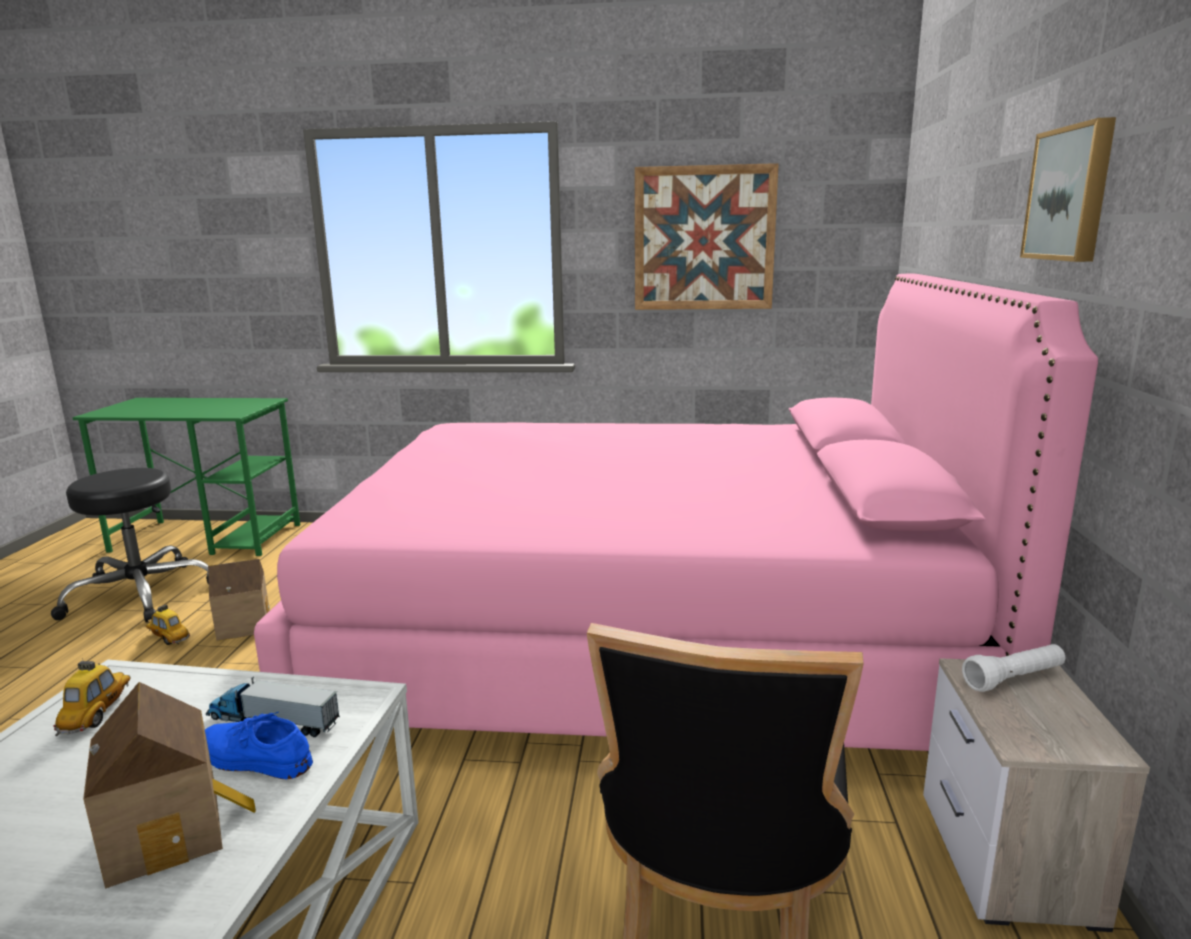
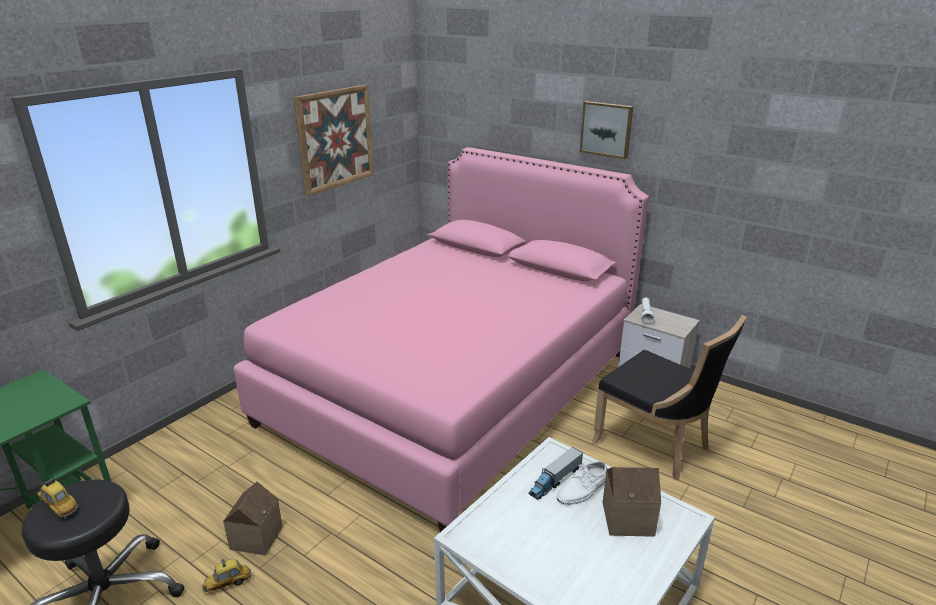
camera: 60 degrees left, 10 degrees up
(98, 714) = (503, 541): toy car -> toy car (59, 507)
(252, 758) = (583, 489): blue shoe -> white shoe

